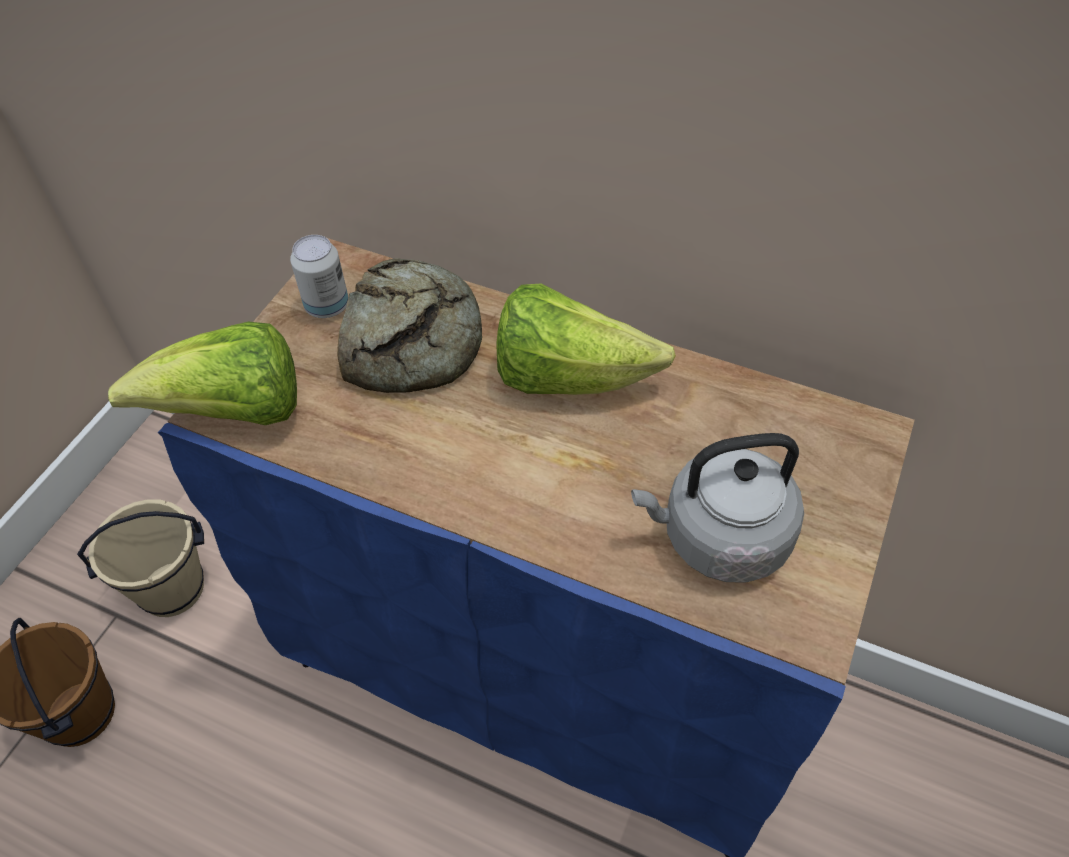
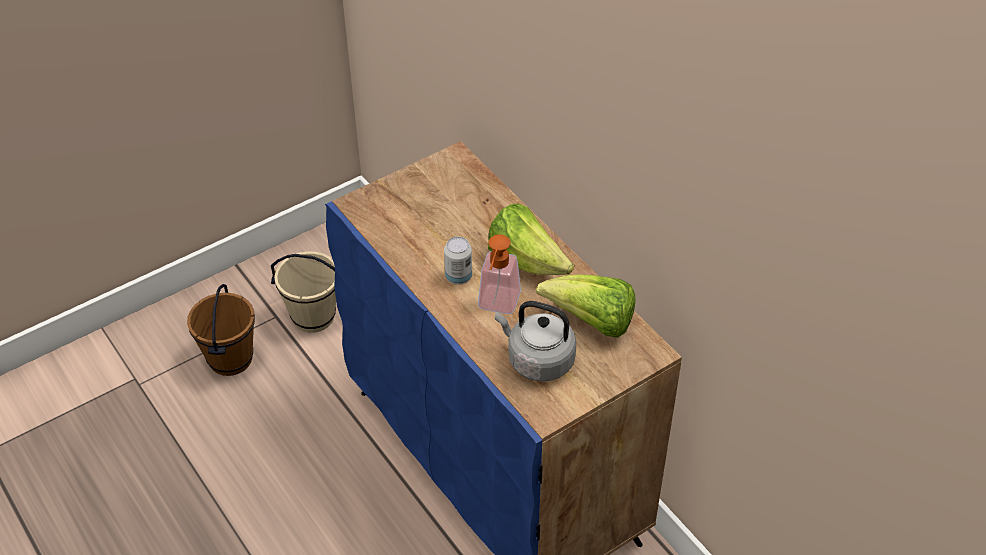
camera: 30 degrees right, 5 degrees down
(233, 413) = (362, 210): lettuce -> lettuce (591, 322)
(327, 306) = (437, 177): can -> can (458, 277)
(415, 337) = (468, 210): bread -> none
(580, 474) = (497, 306): none -> soap dispenser

